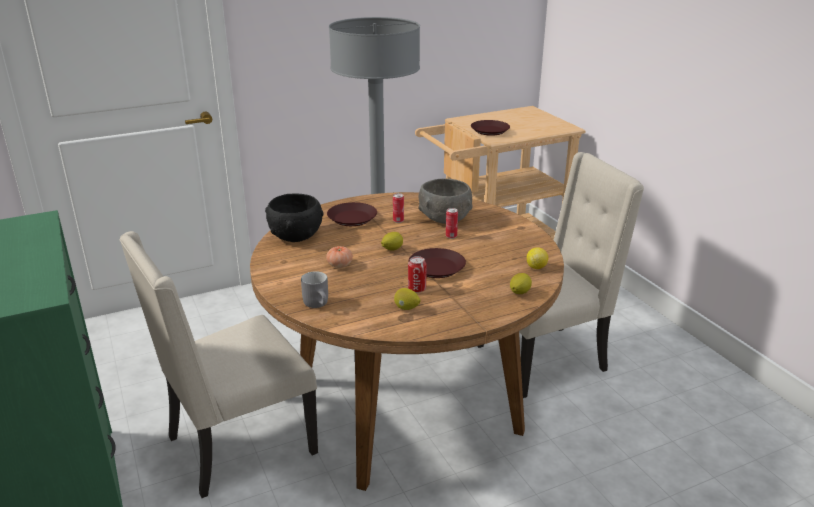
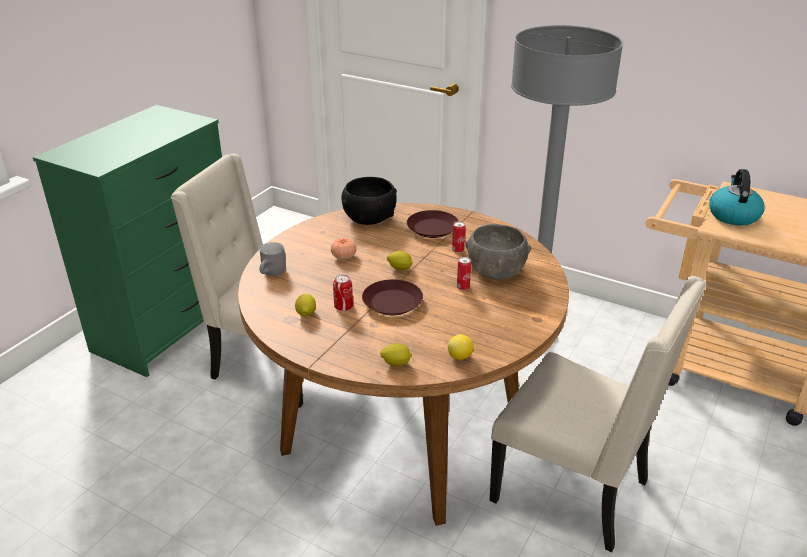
camera: 55 degrees right, 5 degrees up
(490, 131) = (733, 215): brown plate -> kettle

